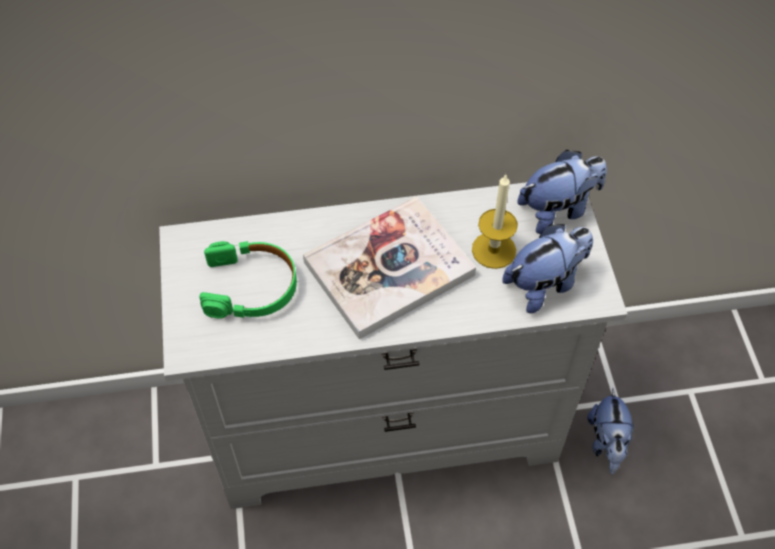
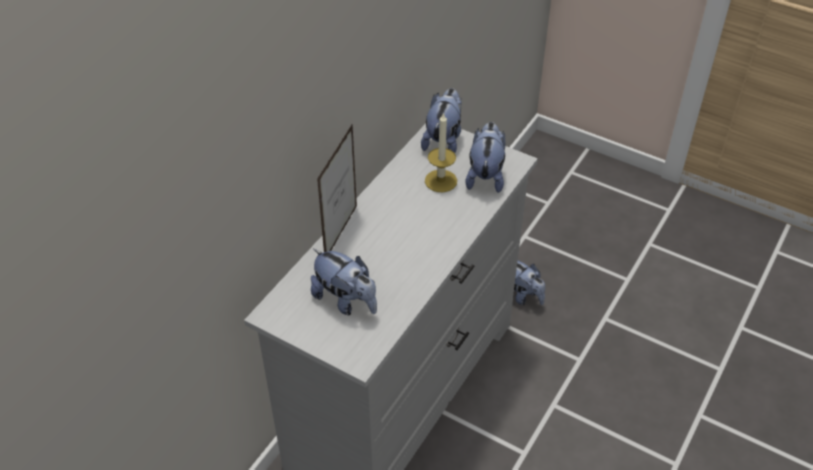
camera: 50 degrees left, 10 degrees down
(251, 287) = (346, 301): green headphones -> plush toy
(335, 219) = (341, 233): none -> picture frame
(389, 269) = (404, 231): book -> none

